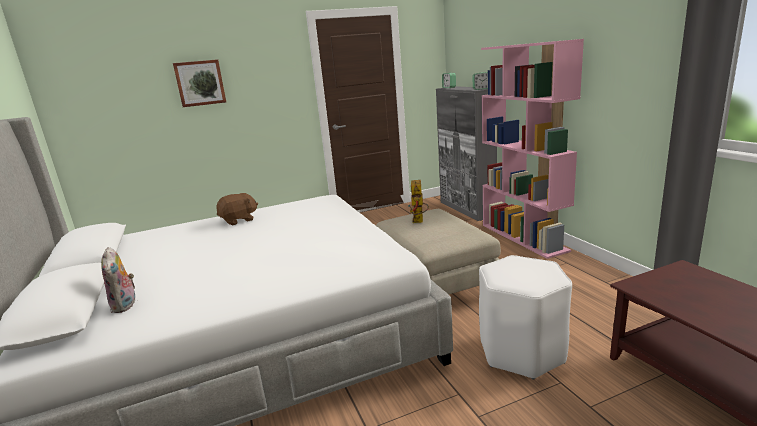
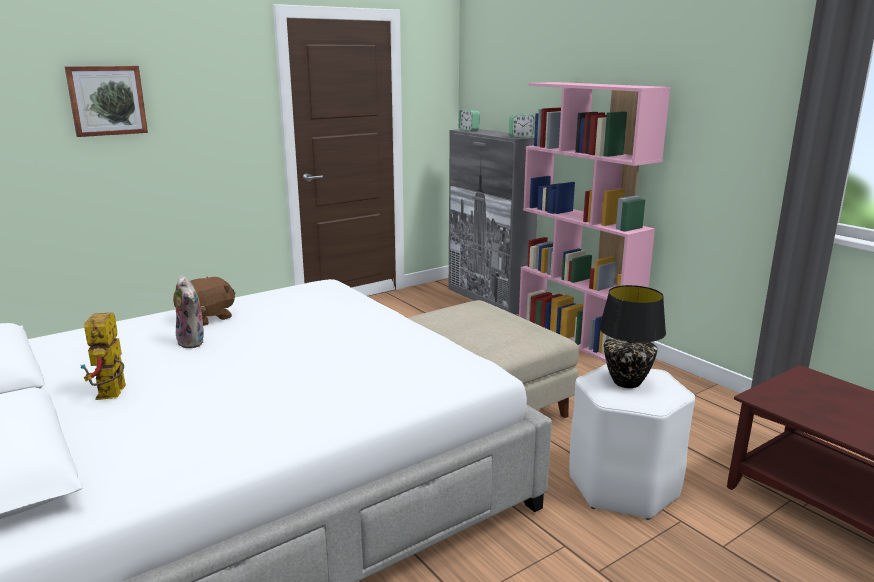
camera: 15 degrees left, 0 degrees up
(126, 305) = (107, 452): plush toy -> plush toy (194, 342)
(419, 221) = (465, 318): toy robot -> toy robot (112, 395)
(517, 270) = (626, 383): none -> black table lamp

